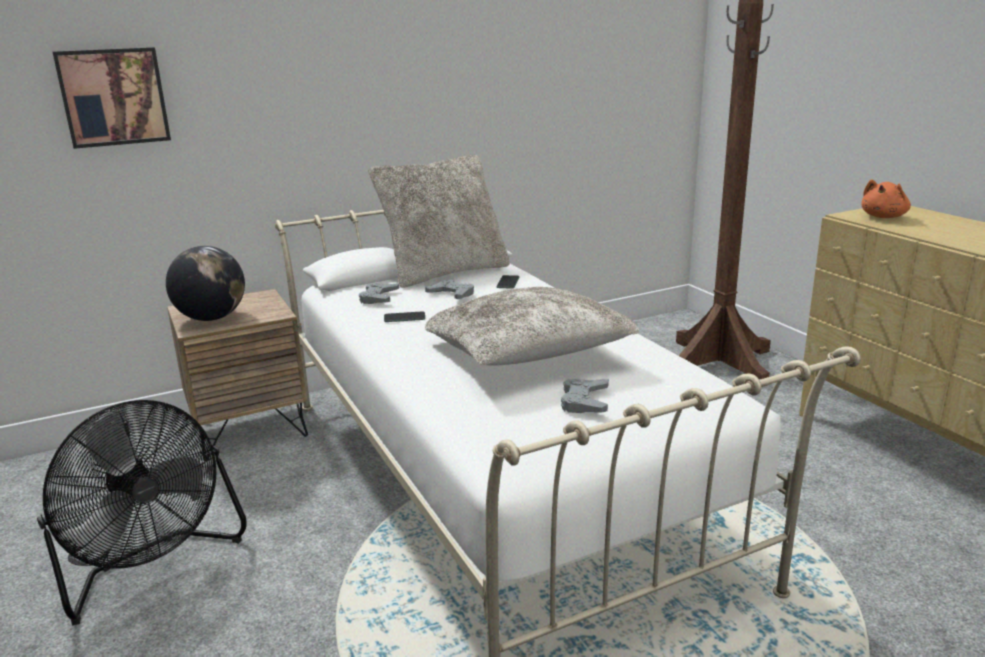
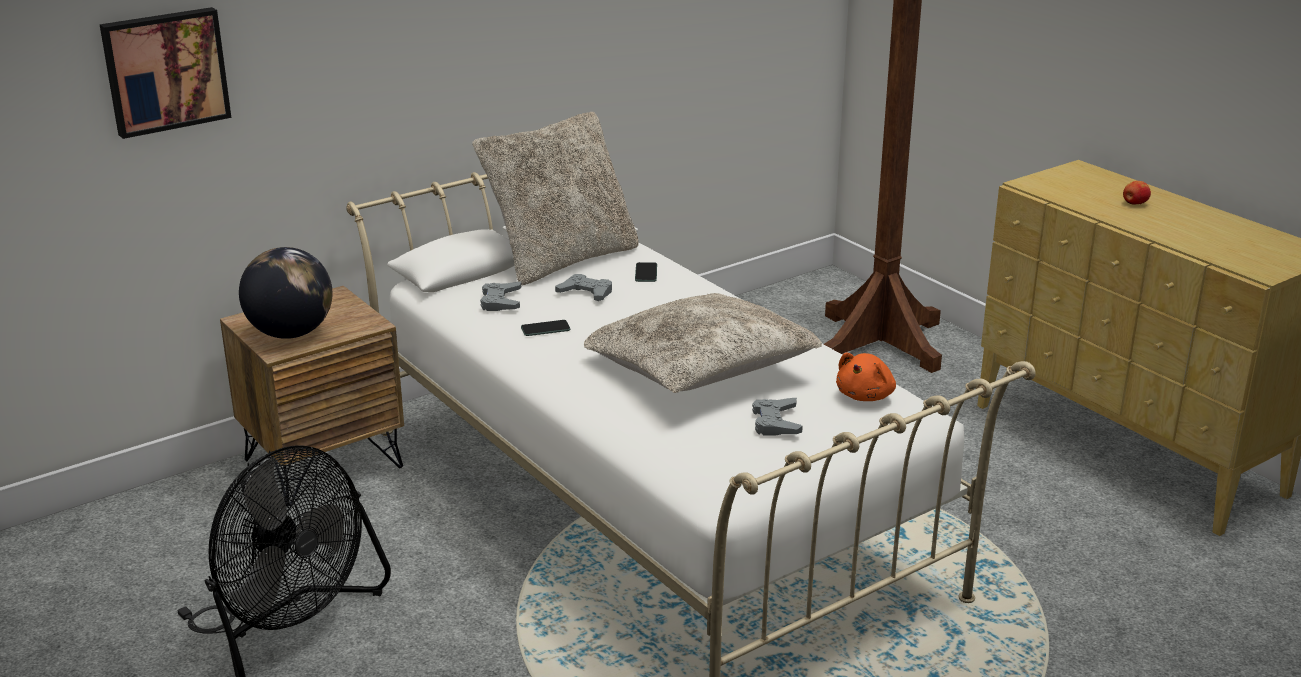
camera: 10 degrees left, 5 degrees up
(884, 217) = (1065, 185): orange plush toy -> orange plush toy (866, 395)
(953, 229) = (1134, 204): none -> apple

